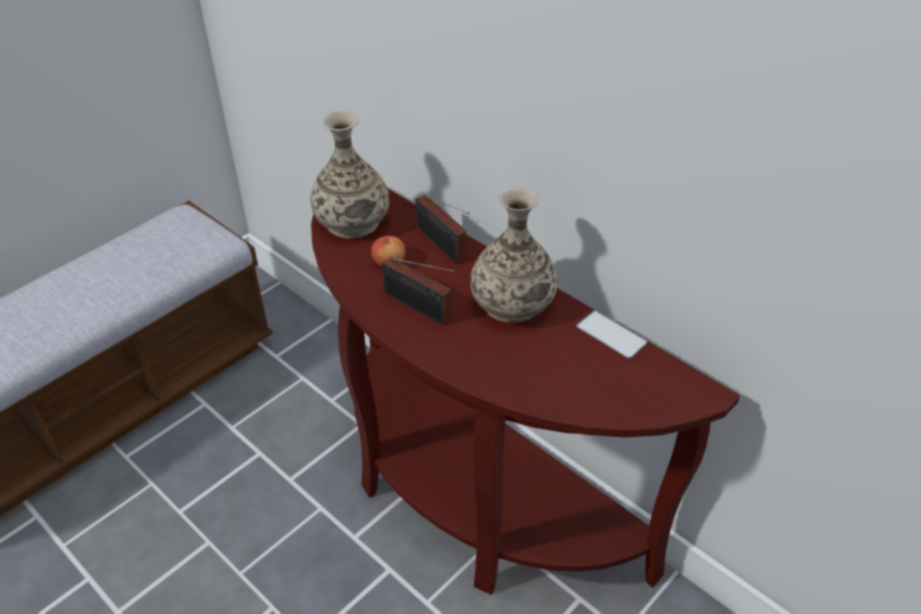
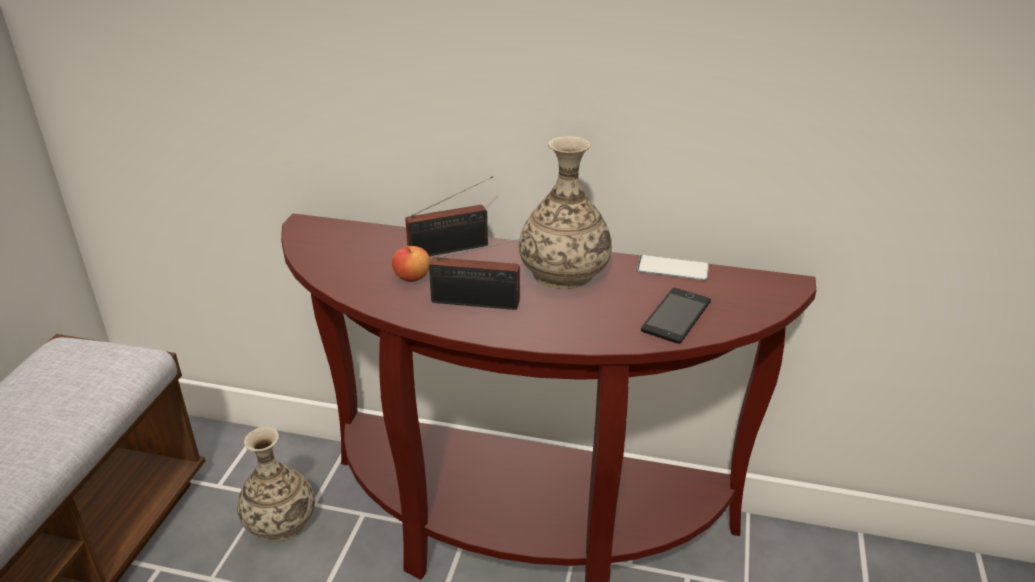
camera: 30 degrees left, 10 degrees down
(352, 221) = (340, 256): vase -> vase (280, 521)
(442, 246) = (453, 249): radio -> radio turned 45 degrees counterclockwise
(568, 384) = (676, 316): none -> phone

